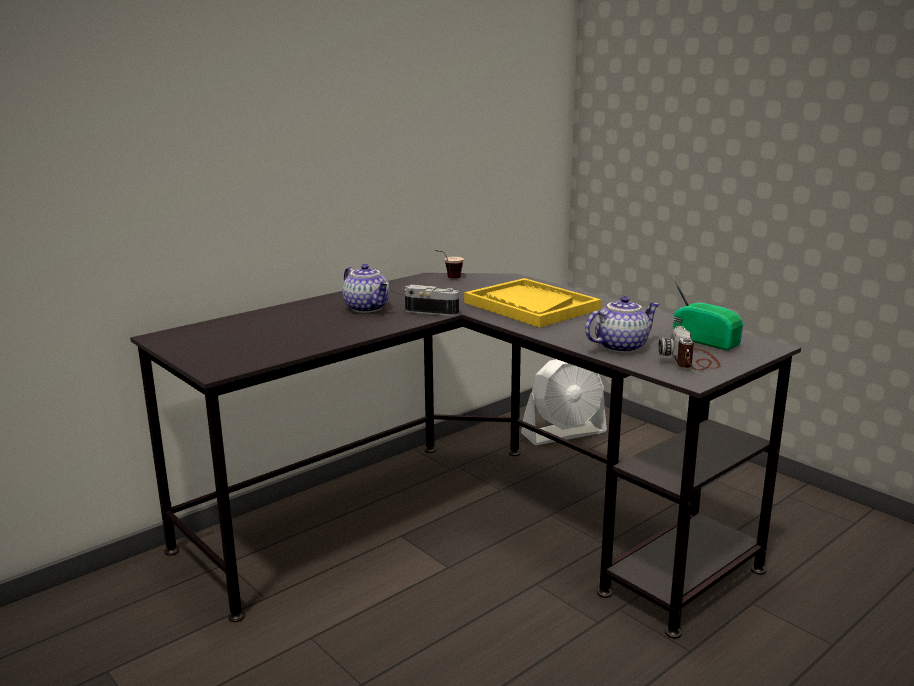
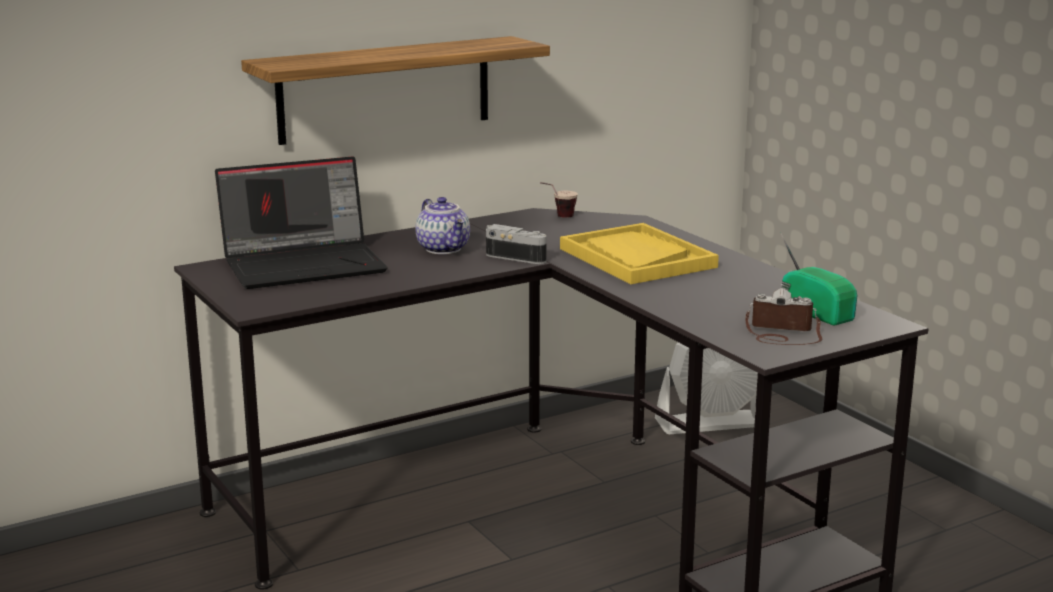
camera: 10 degrees right, 0 degrees up
(251, 328) = (305, 264): none -> laptop
(305, 176) = (385, 89): none -> shelf
(620, 346) = (711, 312): teapot -> none
(691, 361) = (782, 334): camera -> camera turned 90 degrees clockwise

